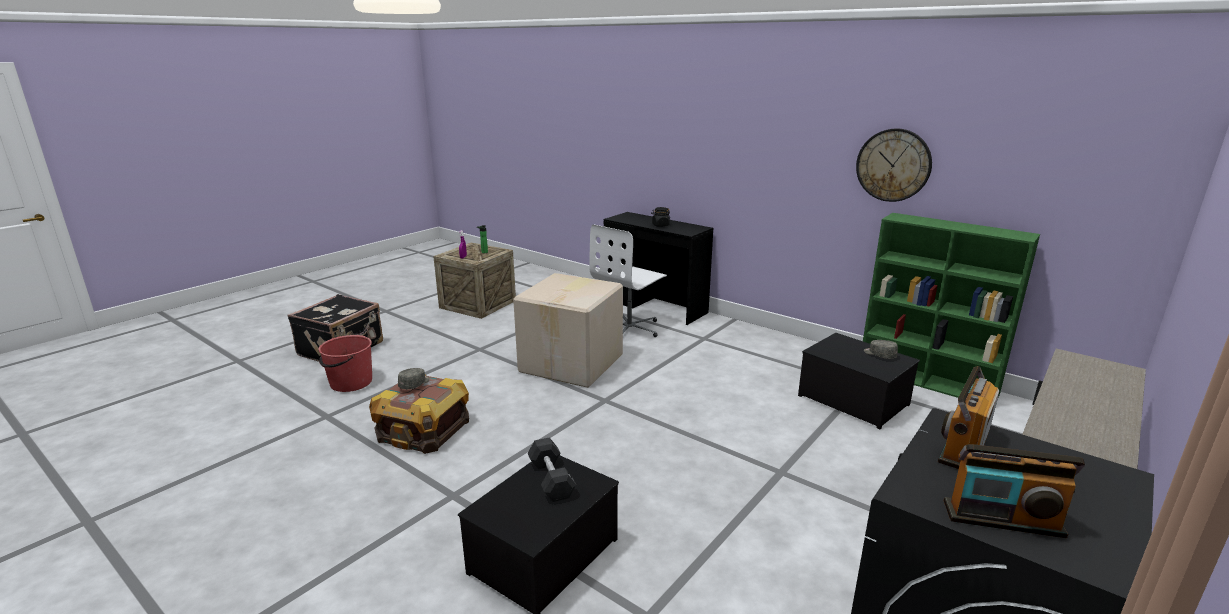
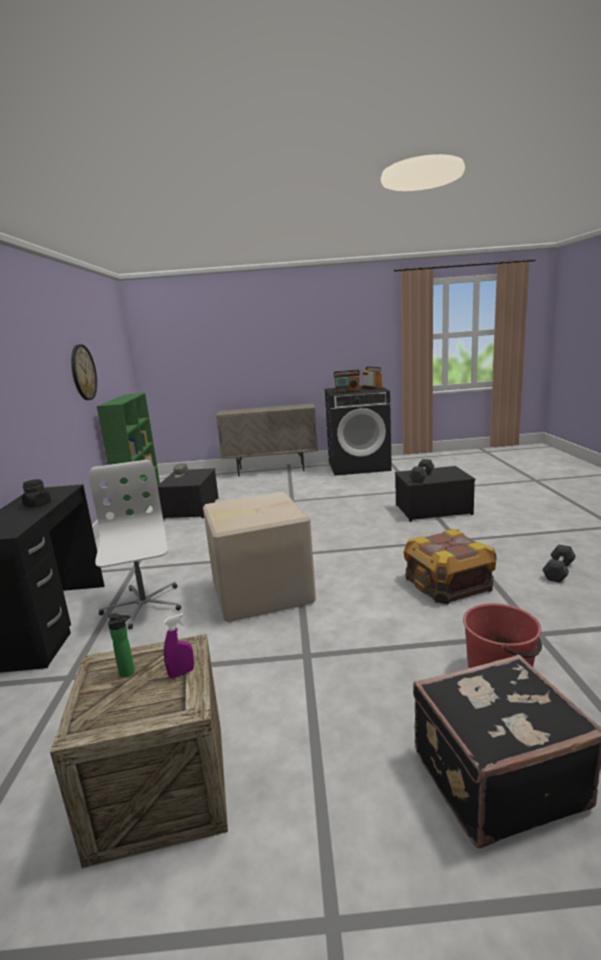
camera: 130 degrees left, 5 degrees down
(307, 493) = (558, 571): none -> black dumbbell
(415, 384) = (449, 545): grey cap -> none
(630, 328) = (143, 606): white office chair -> white office chair turned 105 degrees counterclockwise

